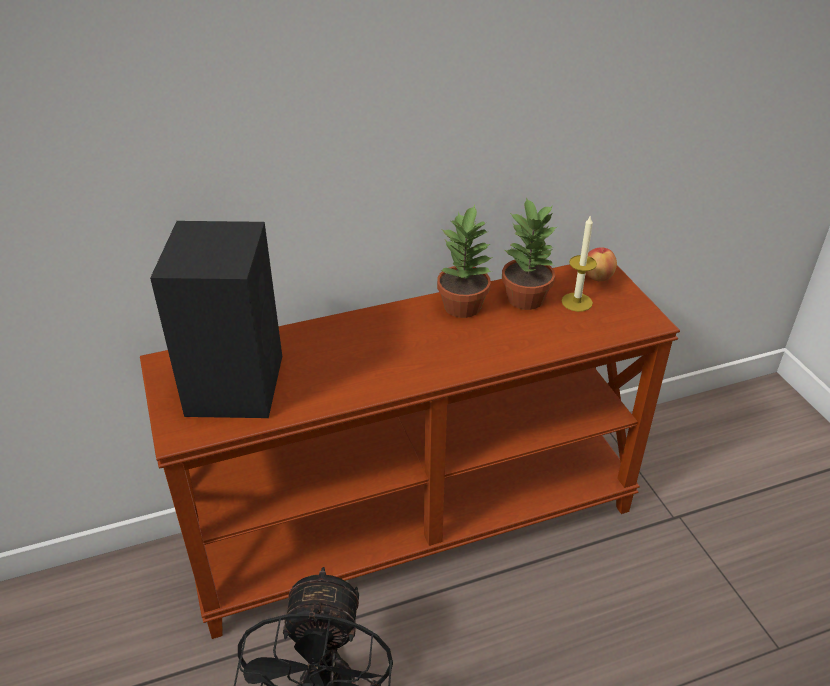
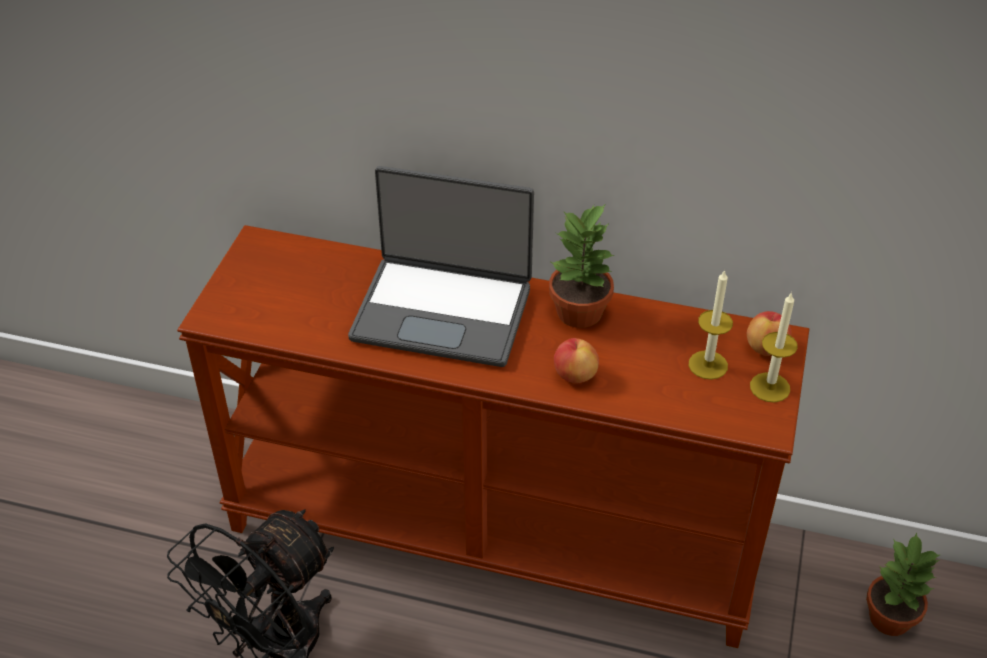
camera: 35 degrees right, 5 degrees up
(235, 383) = (296, 290): black speaker -> none
(367, 347) = (443, 311): none -> laptop
(503, 346) = (574, 375): none -> apple
(526, 298) = (657, 334): potted plant -> potted plant (891, 618)
(626, 298) = (770, 387): none -> candle

